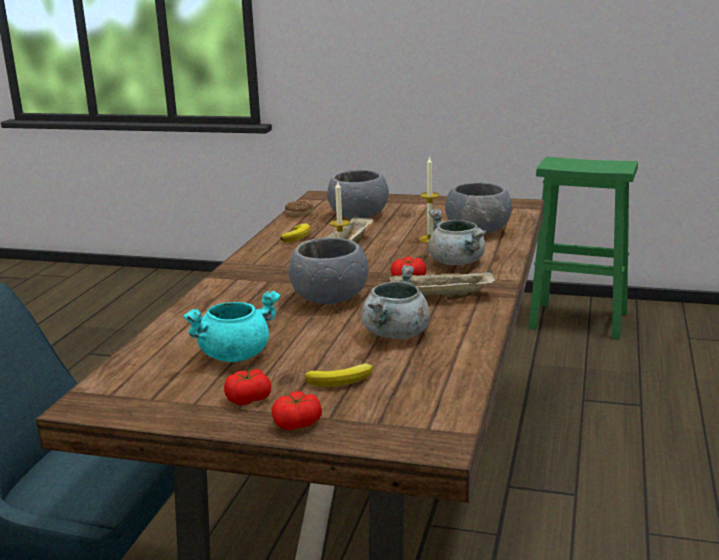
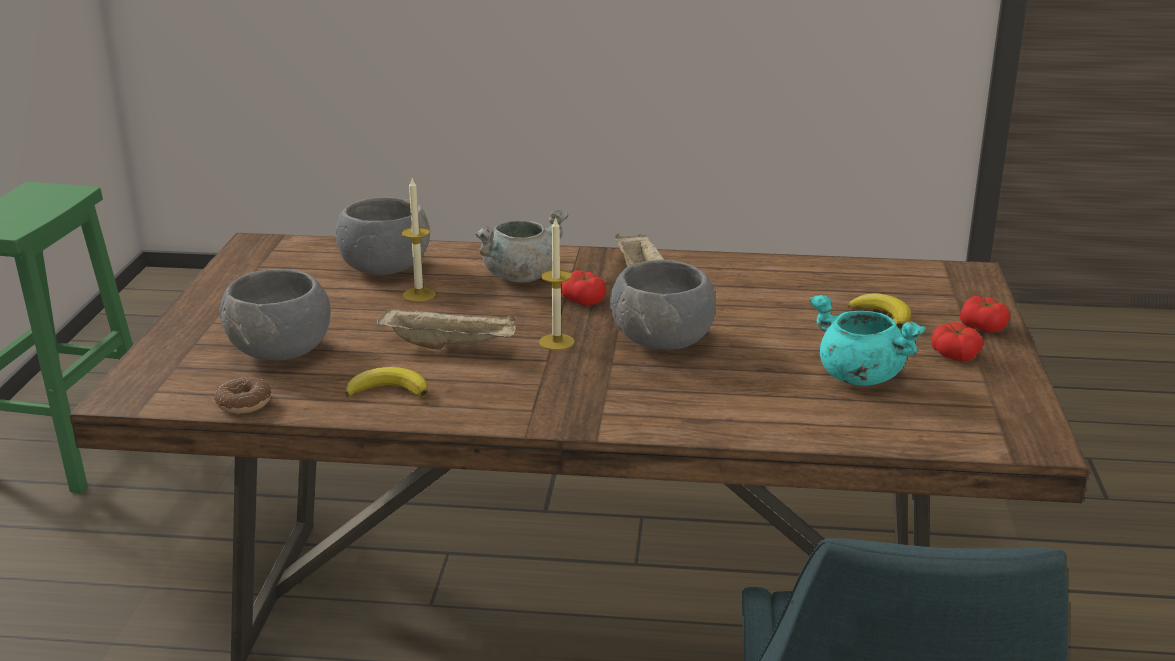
camera: 100 degrees left, 5 degrees up
(396, 334) = (760, 298): grey cooking pot -> none

